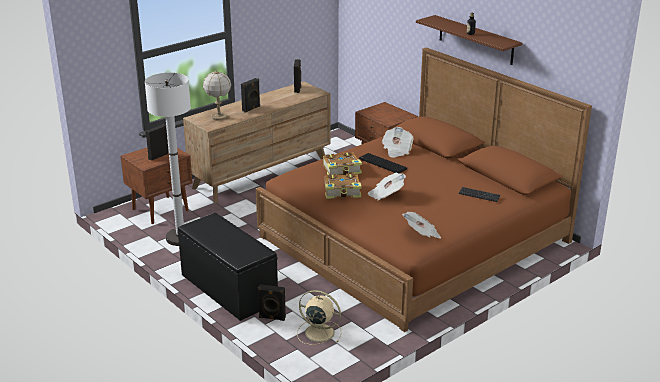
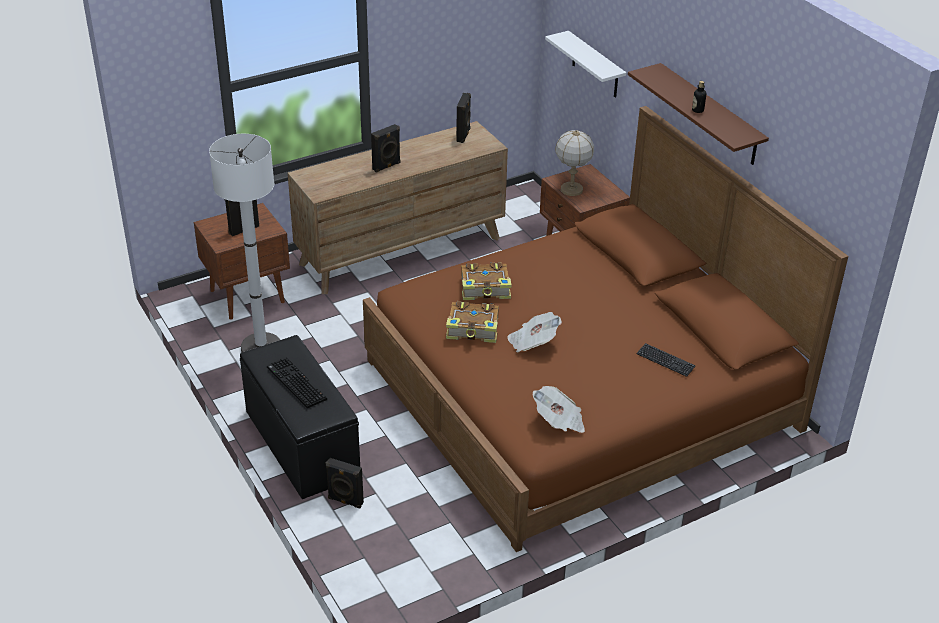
camera: 10 degrees right, 10 degrees up
(219, 117) = (336, 177): table lamp -> table lamp (571, 190)
(318, 332) = (399, 534): beige fan -> none
(381, 164) = (545, 285): keyboard -> keyboard (295, 383)
(383, 31) = (595, 65): none -> white shelf
(396, 150) = (575, 262): newspaper -> none

